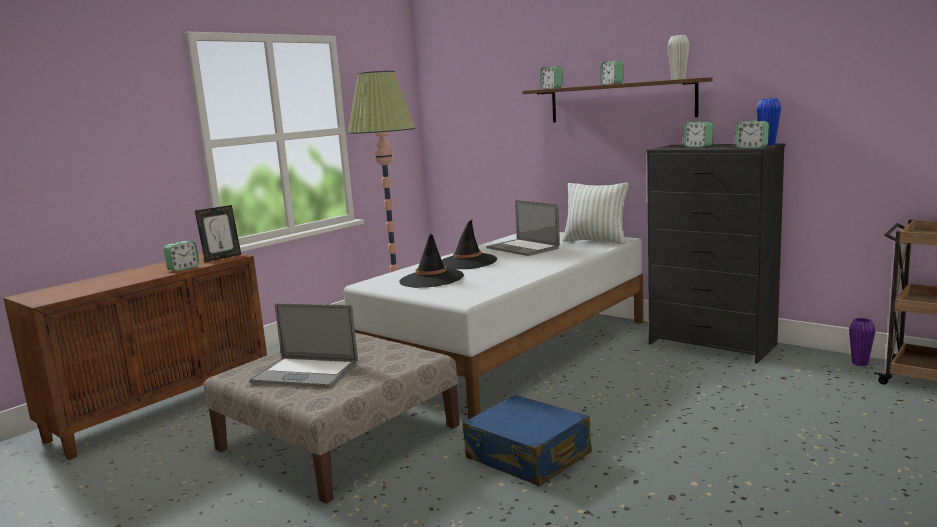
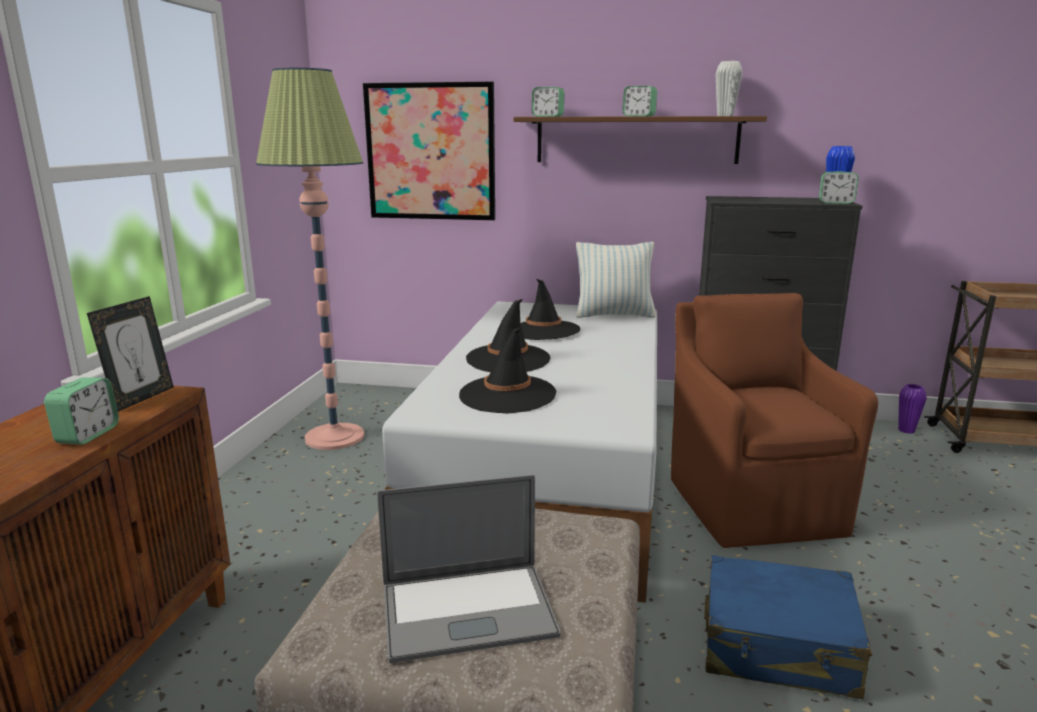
camera: 30 degrees left, 5 degrees up
(486, 118) = (431, 152): none -> picture
(522, 248) = (543, 331): laptop -> black hat
(629, 388) = (752, 503): none -> brown armchair
(698, 146) = (758, 199): alarm clock -> none

